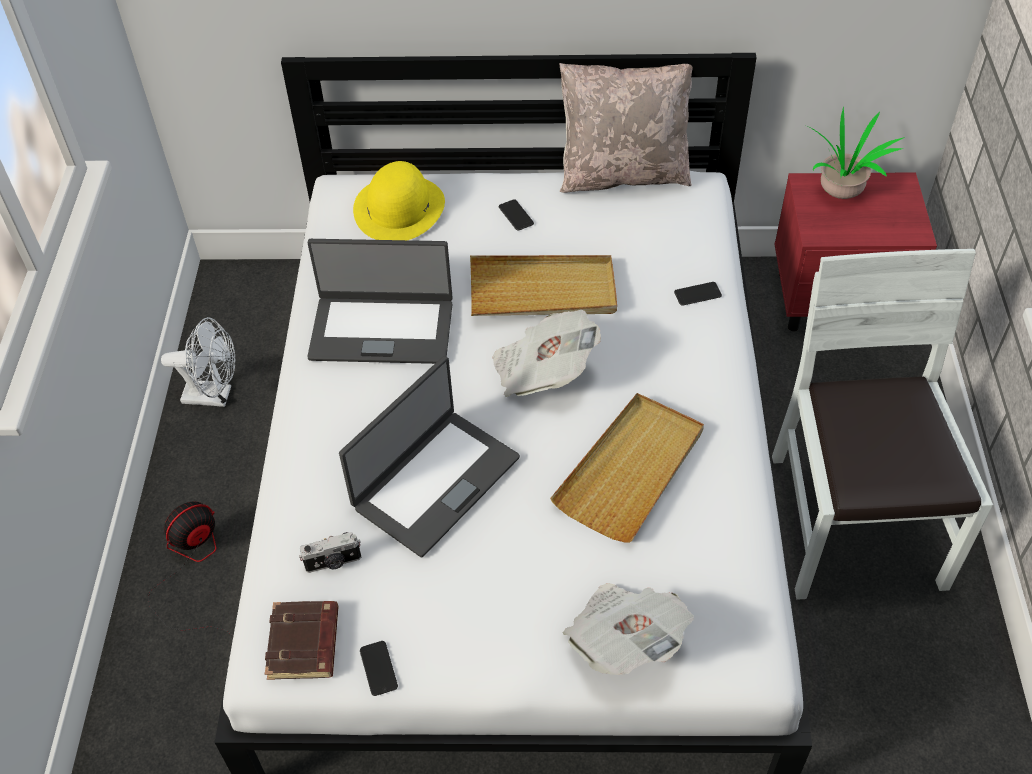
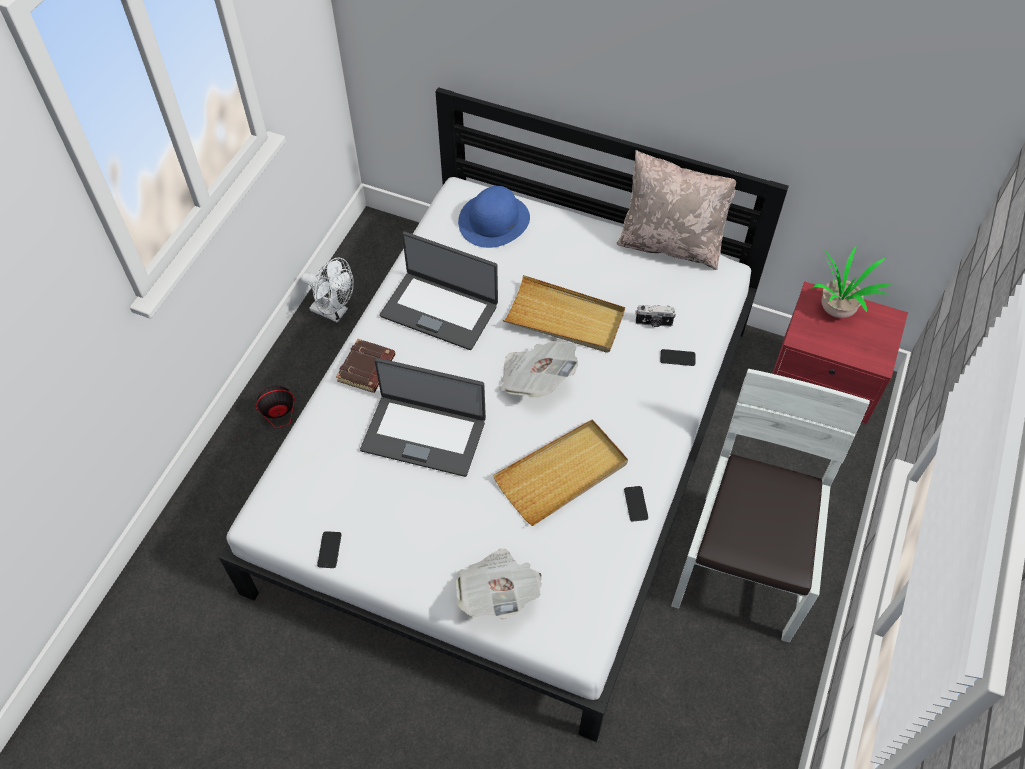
camera: 20 degrees right, 5 degrees up
(305, 644) = (290, 516): brown book -> brown book (367, 369)
(333, 562) = (332, 467): camera -> camera (654, 323)
(399, 208) = (494, 220): yellow hat -> blue hat
(434, 481) = (424, 434): laptop -> laptop turned 45 degrees clockwise
(516, 215) = (575, 252): phone -> phone (636, 504)

